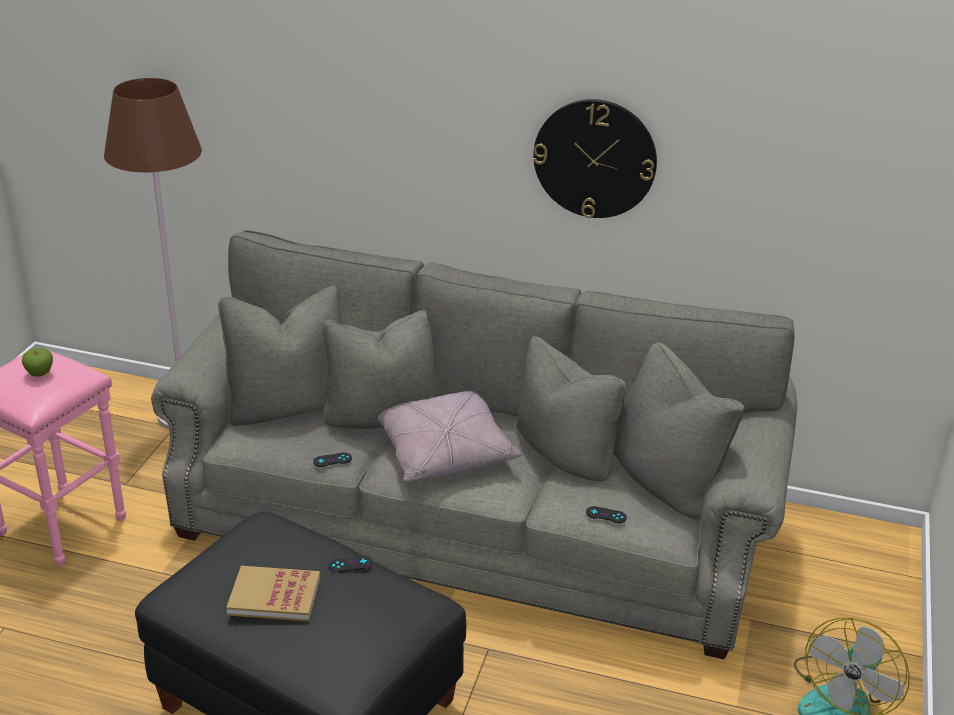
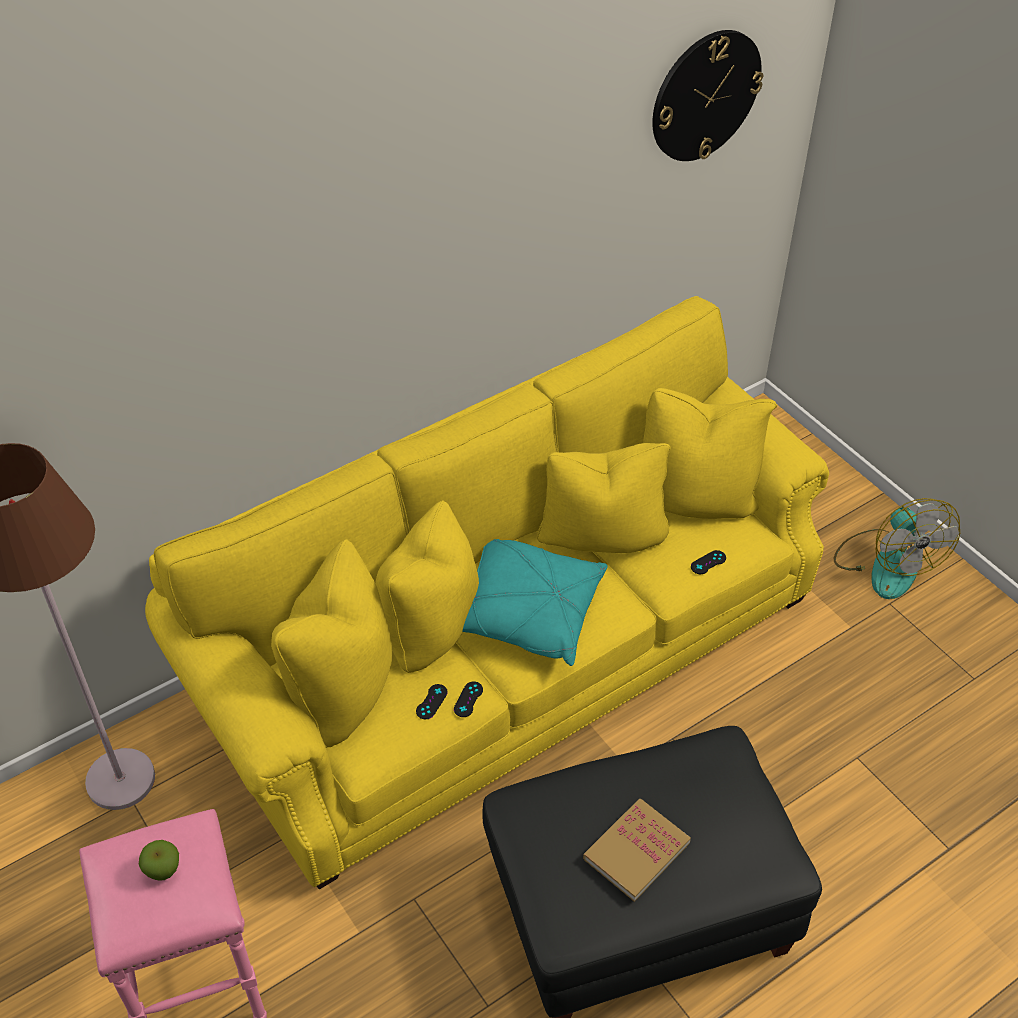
camera: 50 degrees left, 15 degrees up
(350, 564) = (635, 770): black game controller -> black game controller (431, 702)
(443, 451) = (527, 613): purple pillow -> turquoise pillow
(473, 520) = (508, 648): grey sofa -> yellow sofa
(595, 158) = (490, 249): wall clock -> wall clock (705, 96)

